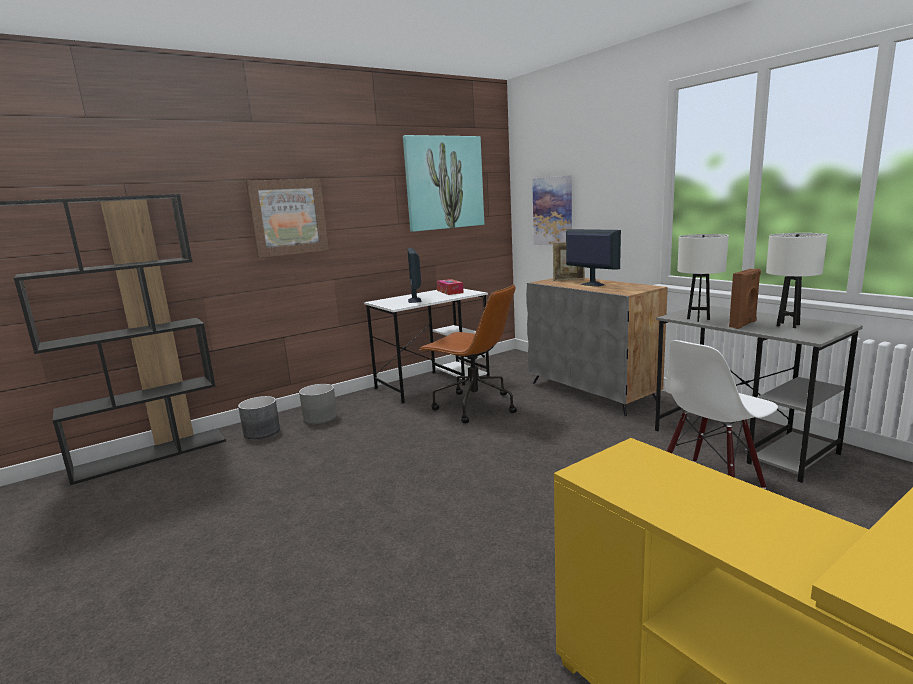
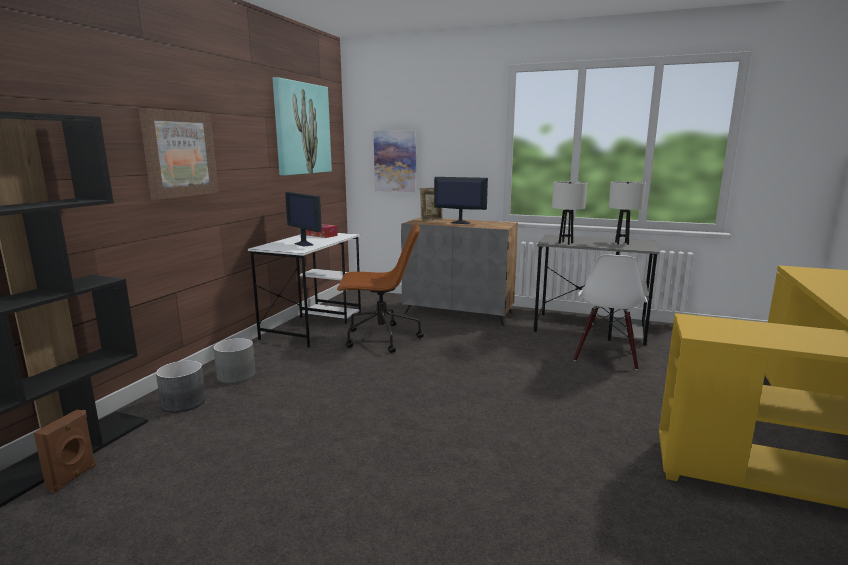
camera: 35 degrees left, 0 degrees up
(743, 324) = (598, 244): brown speaker -> brown speaker (73, 478)

